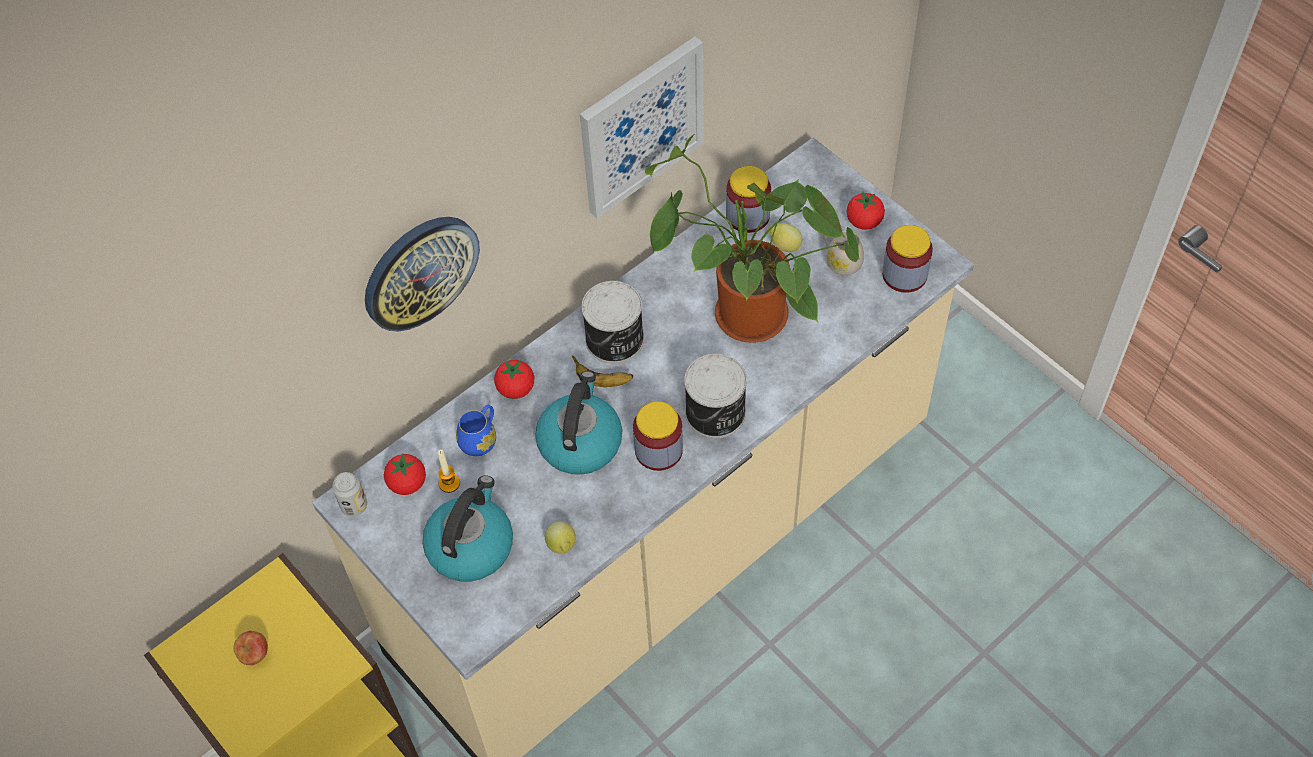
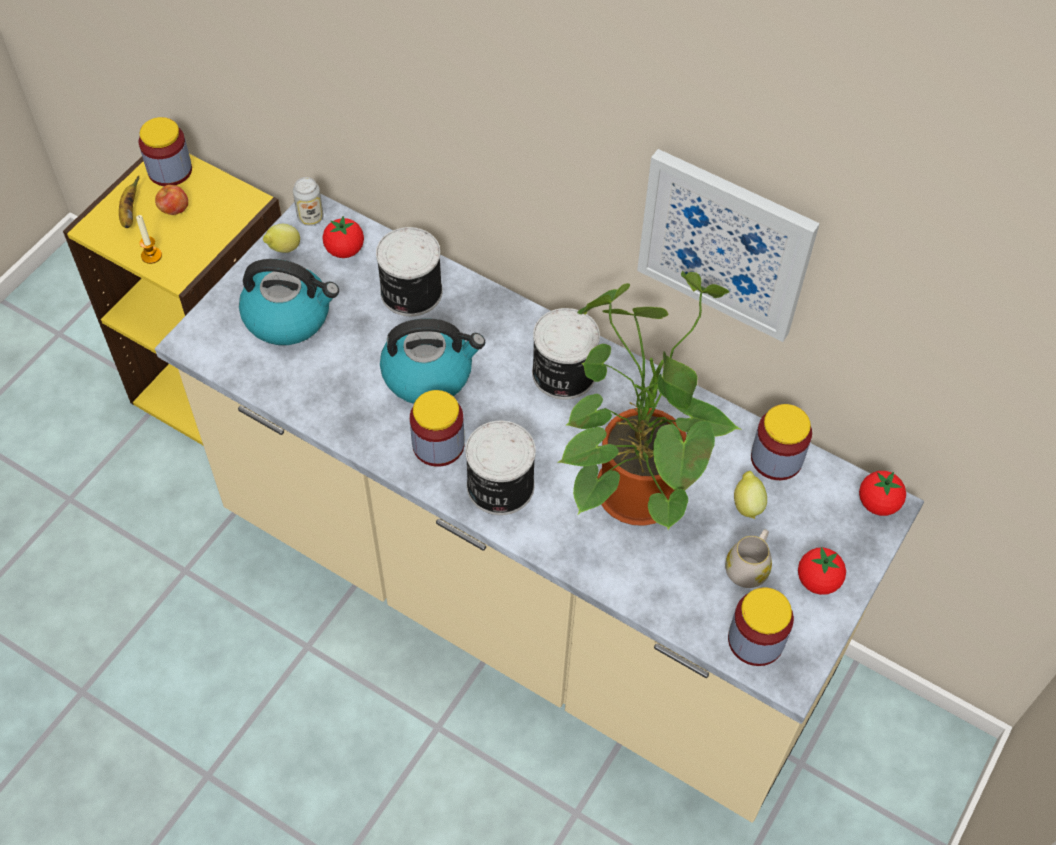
camera: 70 degrees right, 0 degrees up
(196, 651) = (170, 170): none -> jar
(420, 271) = (456, 109): wall clock -> none
(449, 483) = (353, 281): candle -> candle (151, 255)
(480, 438) = (409, 292): blue mug -> can
(516, 389) = (476, 305): tomato -> tomato (878, 503)
(562, 547) = (304, 389): lemon -> lemon (283, 249)
(601, 381) = (507, 374): banana -> banana (129, 213)

